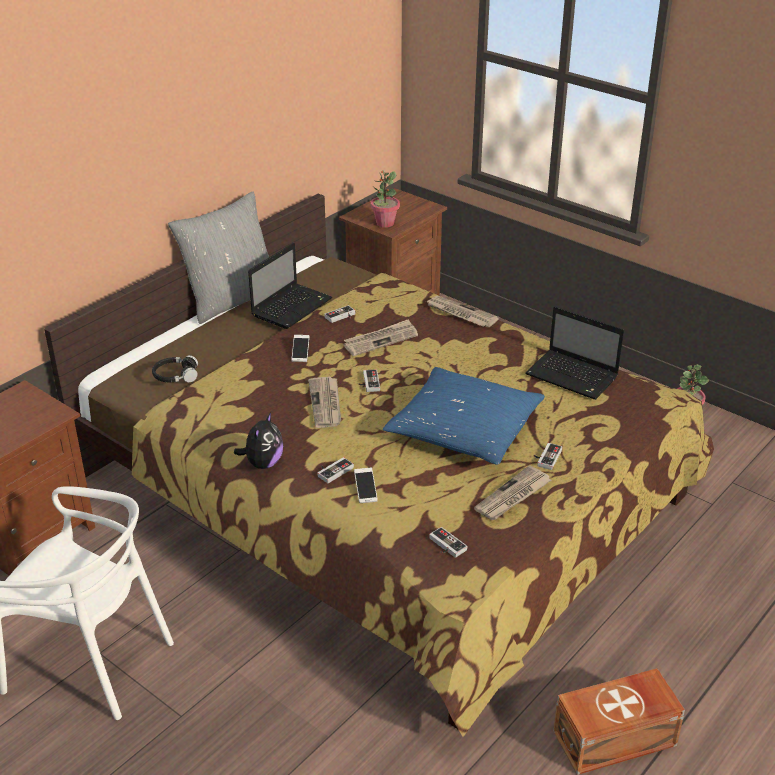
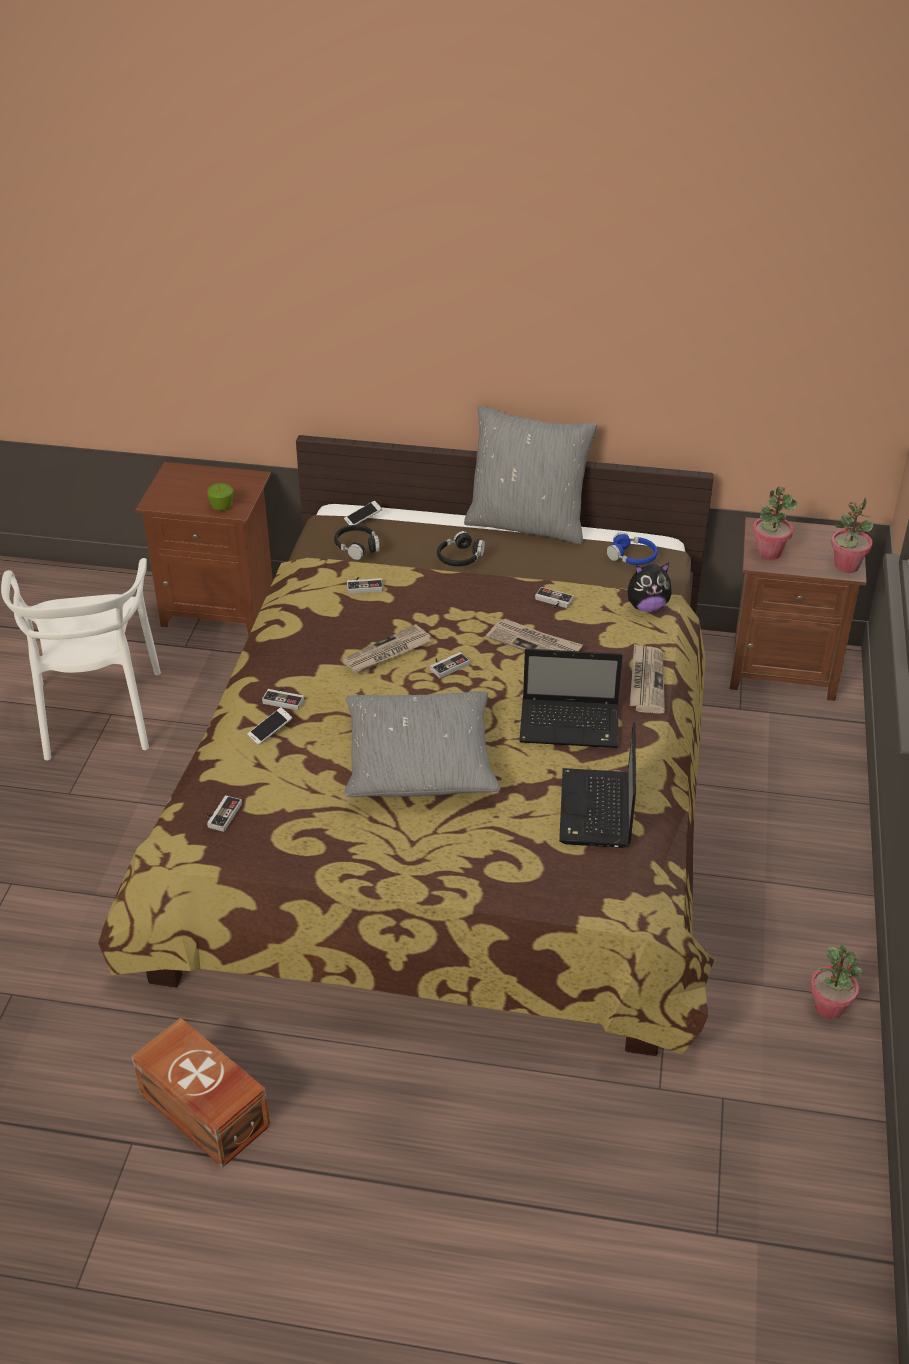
camera: 60 degrees right, 5 degrees up
(42, 419) = (221, 506): none -> apple
(246, 336) = (460, 557): none -> black headphones
(263, 463) = (266, 653): plush toy -> plush toy (647, 607)
(292, 306) = (540, 563): laptop -> laptop (571, 725)
(300, 352) = (462, 602): phone -> phone (363, 519)
(319, 274) = (632, 557): none -> blue headphones
(425, 206) = (846, 566): none -> potted plant
(464, 429) = (420, 761): blue pillow -> grey pillow
(513, 496) = (331, 835): newspaper -> none
(546, 457) = (418, 838): game controller -> game controller (364, 586)

